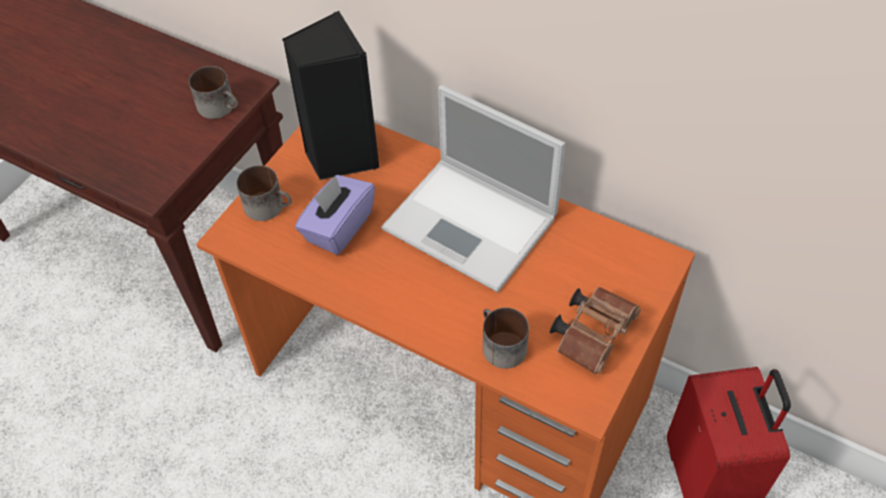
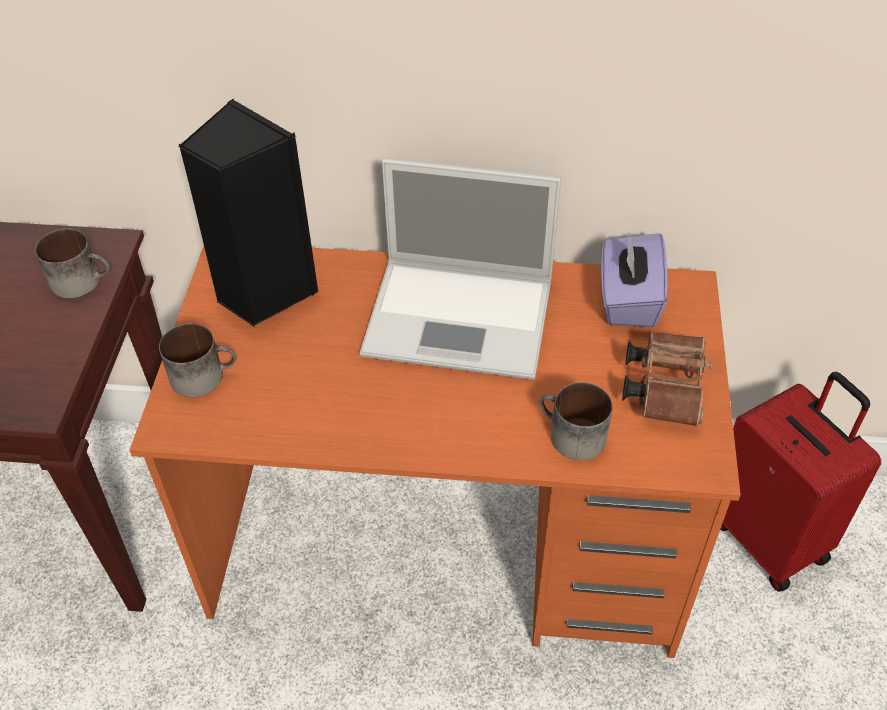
camera: 25 degrees left, 5 degrees down
(338, 227) = (305, 372): purple tissue box -> purple tissue box (628, 300)

